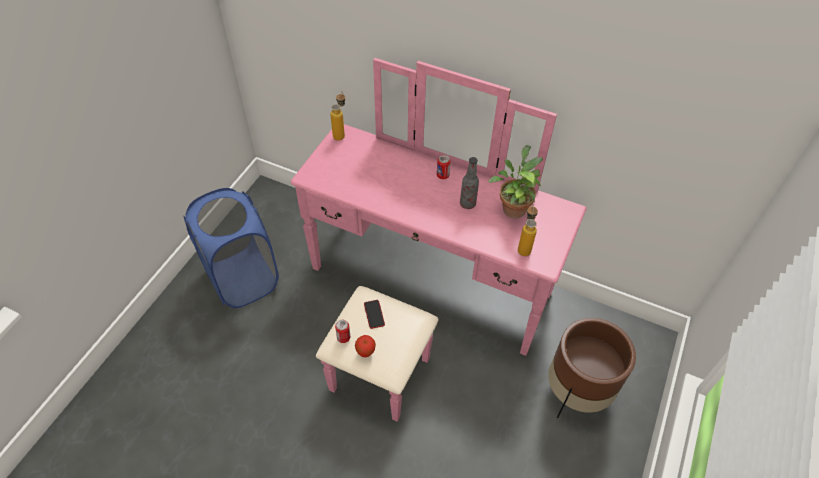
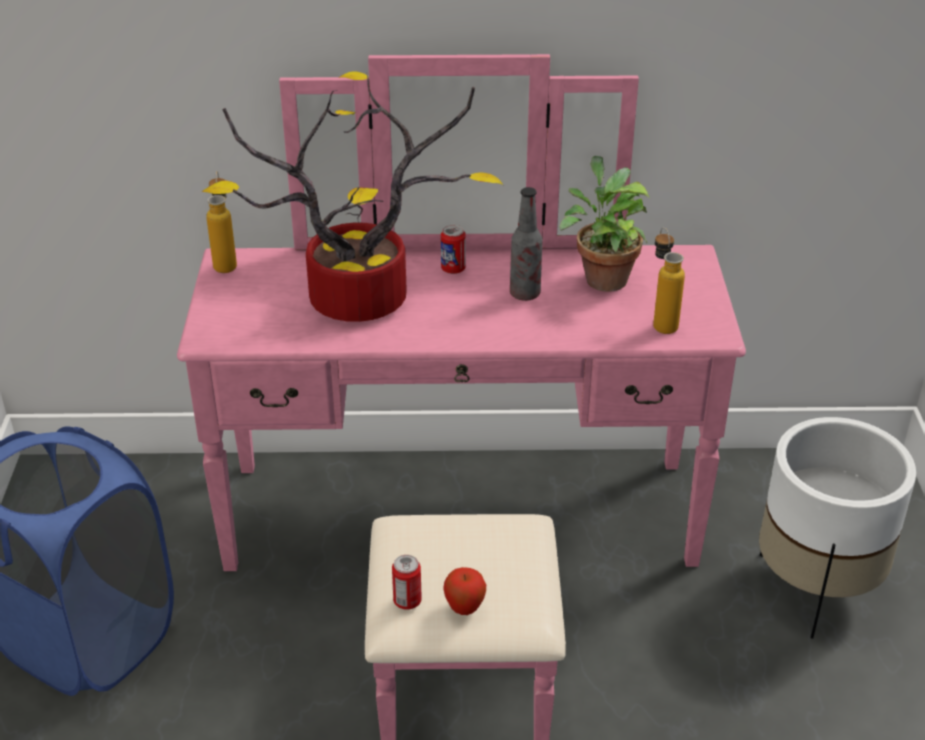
camera: 25 degrees left, 15 degrees down
(374, 314) = (439, 545): phone -> none
(382, 180) = (352, 304): none -> potted plant
(576, 392) = (815, 589): brown planter -> white planter

